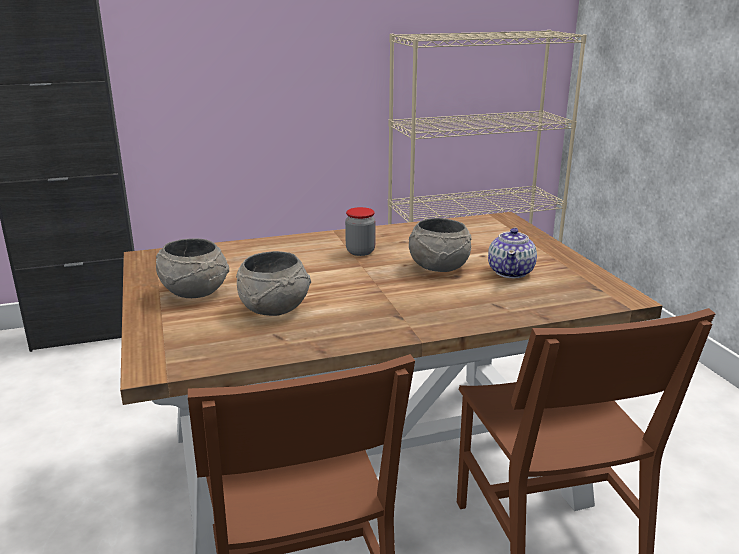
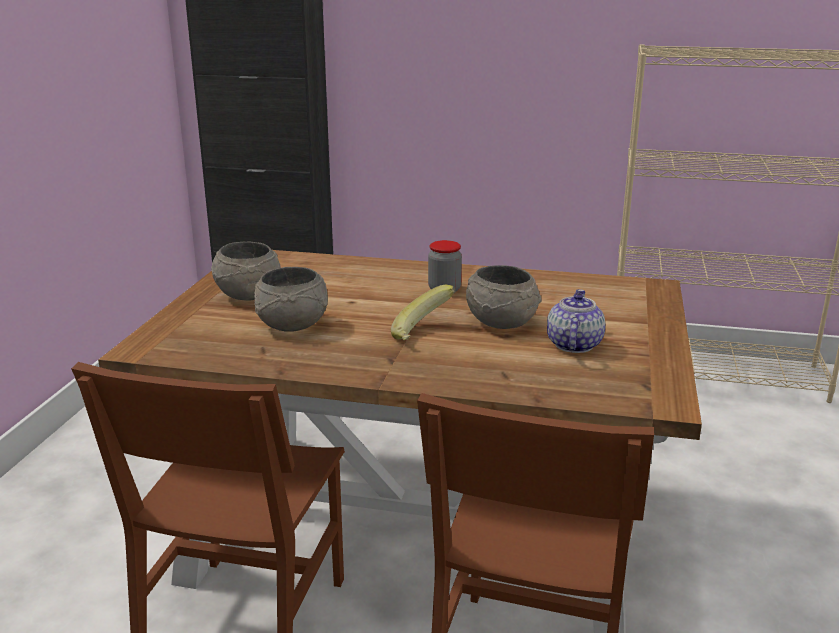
camera: 30 degrees right, 0 degrees up
(395, 290) = (423, 334): none -> banana
(511, 272) = (573, 345): teapot -> teapot turned 150 degrees clockwise

